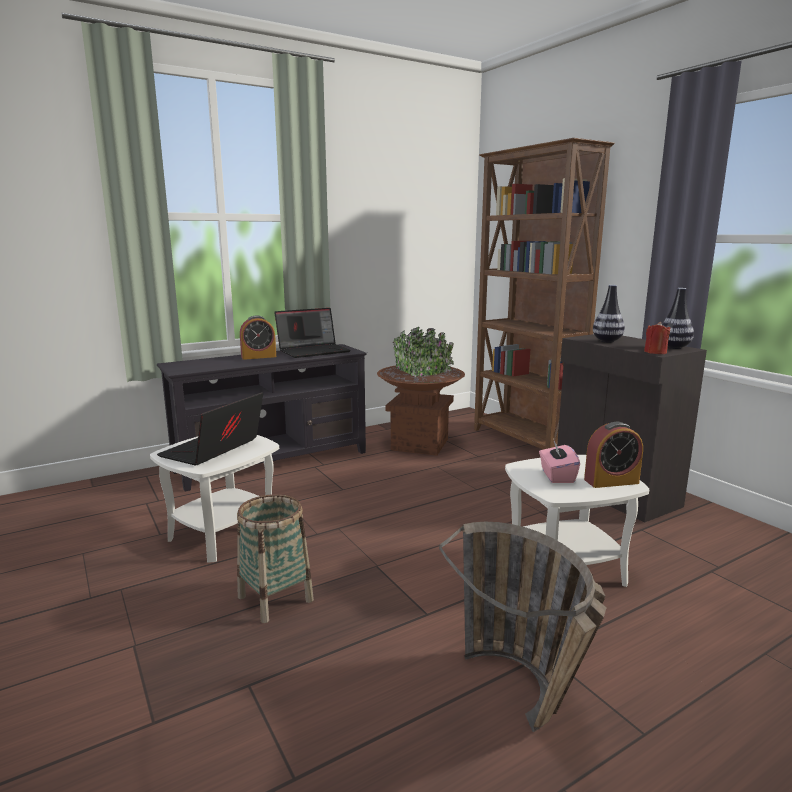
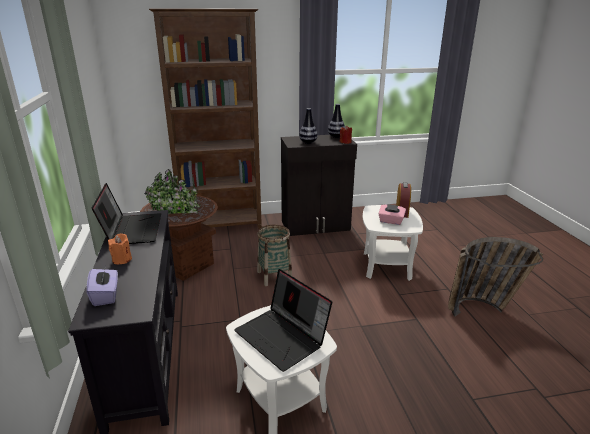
camera: 70 degrees left, 10 degrees up
(202, 362) = (106, 295): none -> purple tissue box
(258, 357) = (122, 259): alarm clock -> orange candle
(275, 598) = (387, 377): basket -> basket (274, 276)

